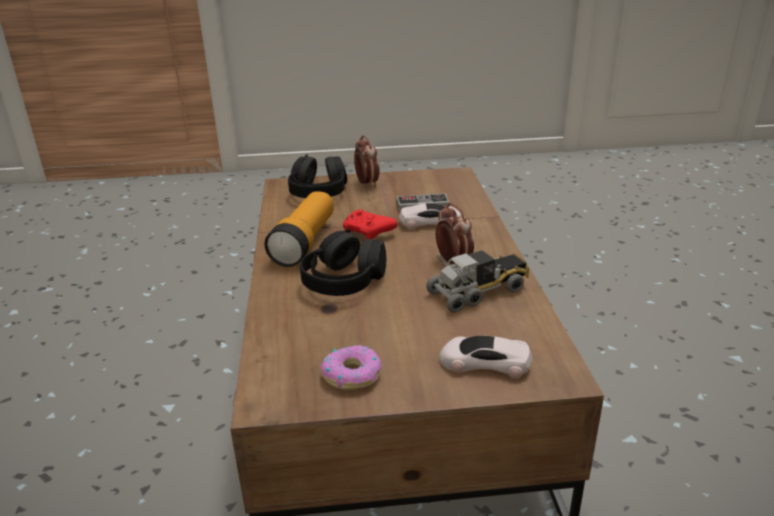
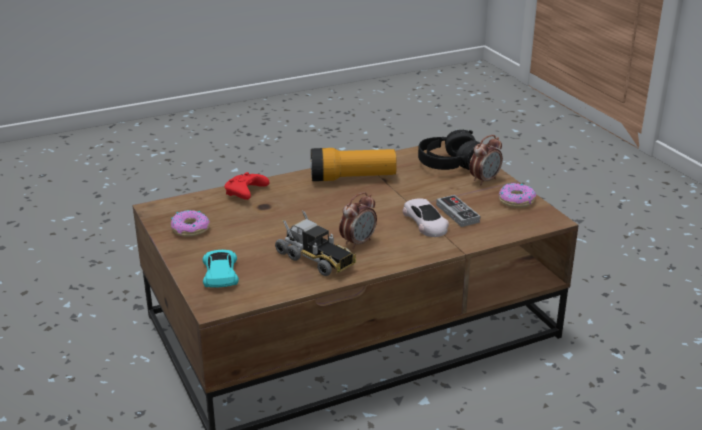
camera: 70 degrees right, 0 degrees up
(344, 281) = (303, 204): black headphones -> none
(368, 232) = (387, 199): red game controller -> red game controller (245, 193)
(415, 179) = (516, 200): none -> donut
(484, 362) = (220, 273): white toy car -> turquoise toy car

